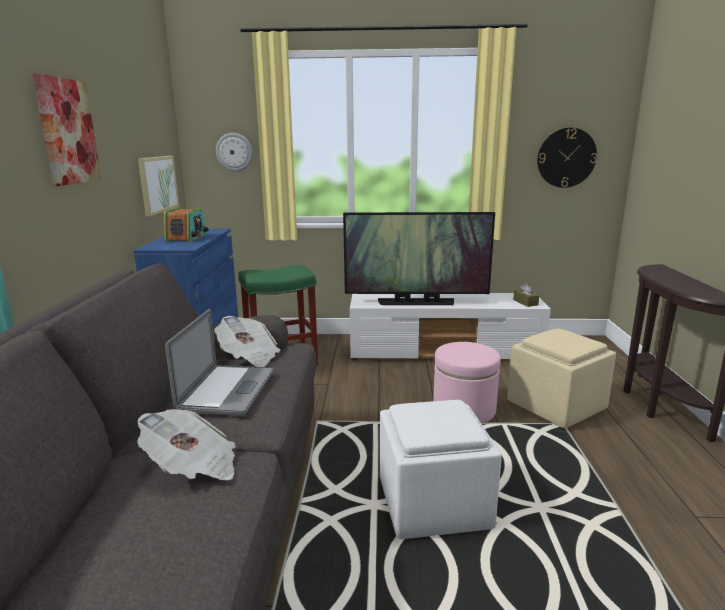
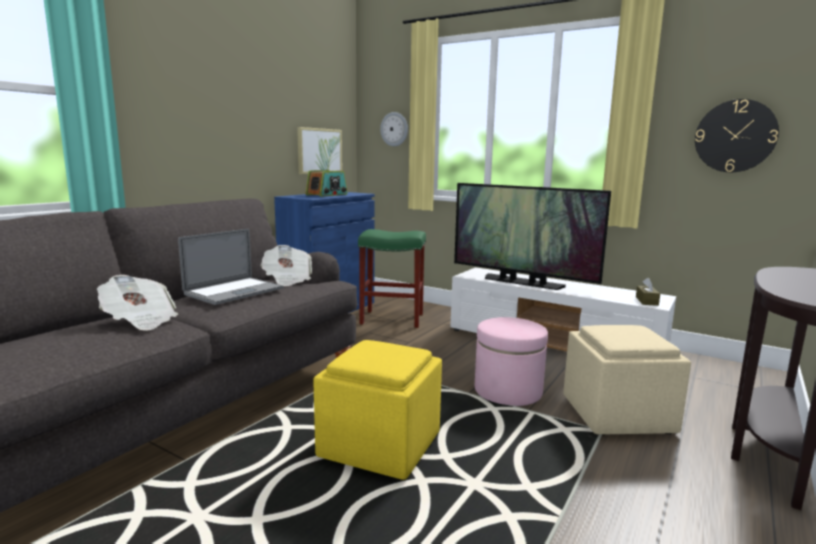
camera: 30 degrees right, 5 degrees down
(67, 132) = (219, 97): picture -> none
(434, 503) = (381, 446): white ottoman -> yellow ottoman

